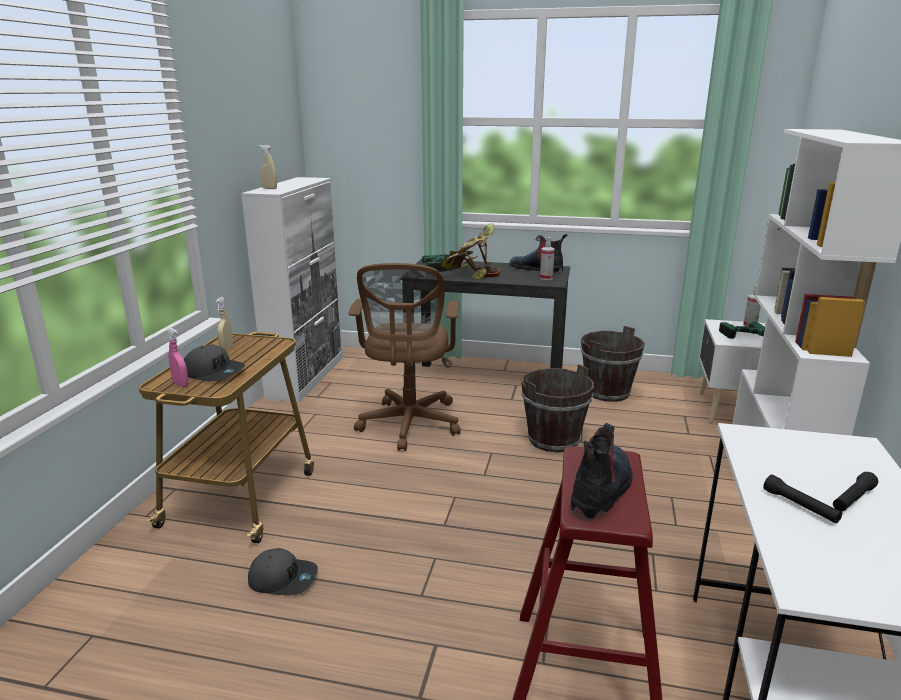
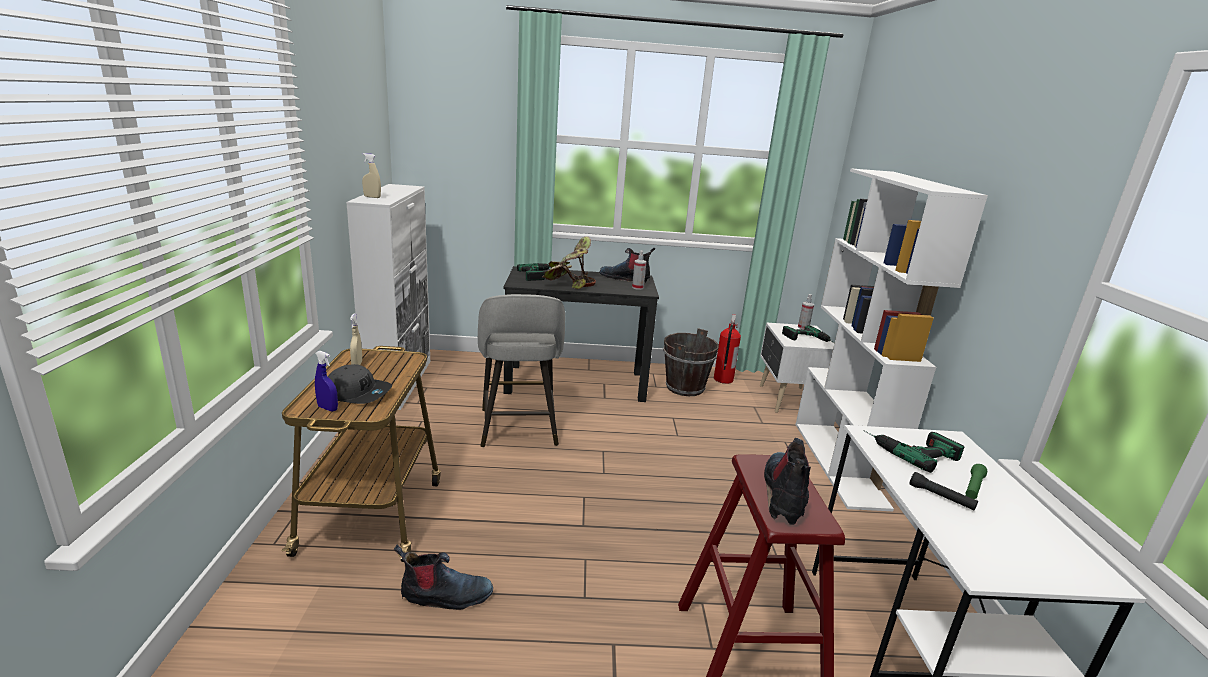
camera: 15 degrees left, 0 degrees up
(180, 384) = (327, 408): pink spray bottle -> blue spray bottle
(283, 579) = (445, 596): grey cap -> boot
(409, 426) = (518, 428): brown office chair -> grey stool
(553, 440) = (654, 435): brown bucket -> none
(656, 385) = (722, 379): none -> fire extinguisher
(788, 452) = (908, 449): none -> power drill
(852, 499) = (973, 487): black flashlight -> green flashlight

